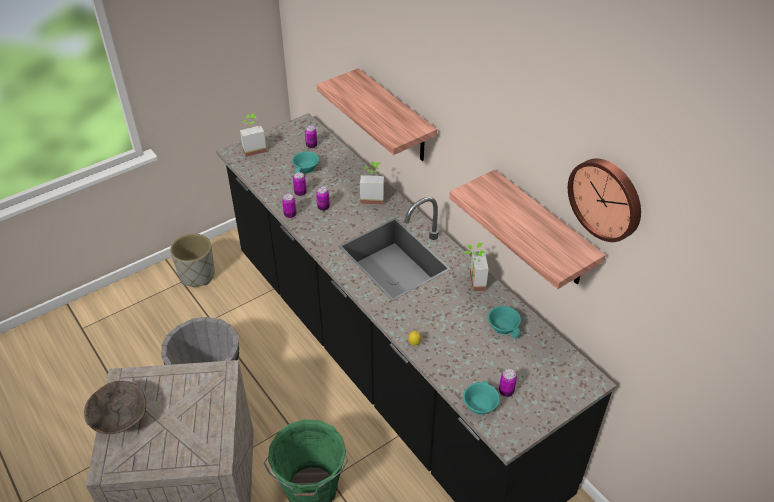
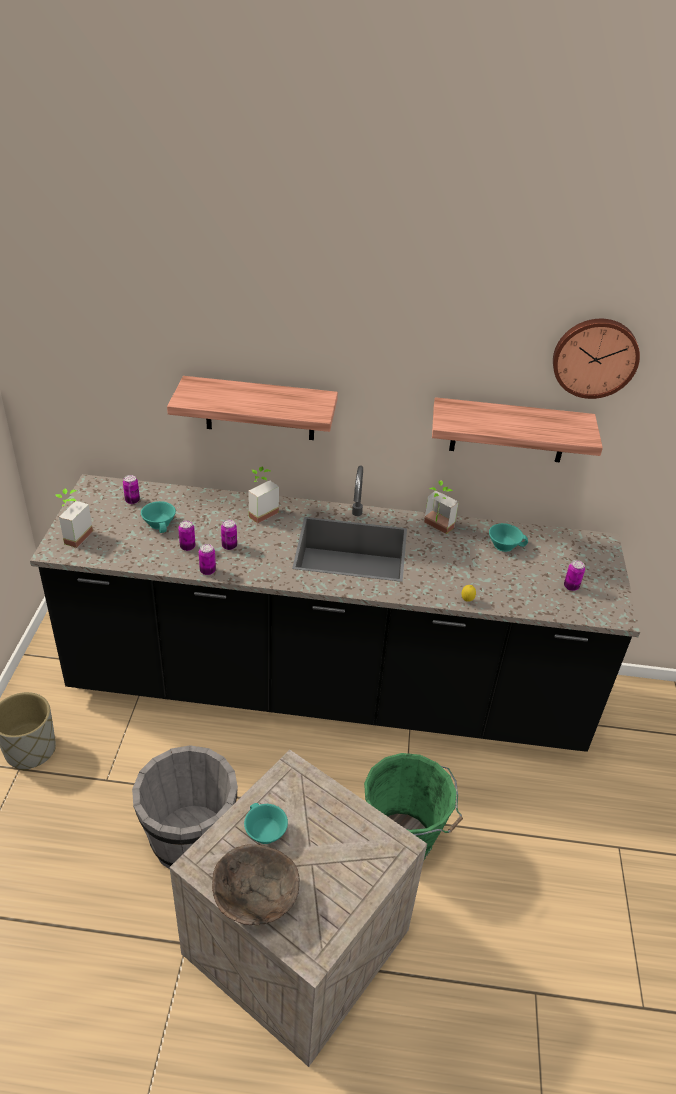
camera: 50 degrees left, 5 degrees down
(479, 404) = (569, 609): turquoise cup -> turquoise cup (263, 832)

